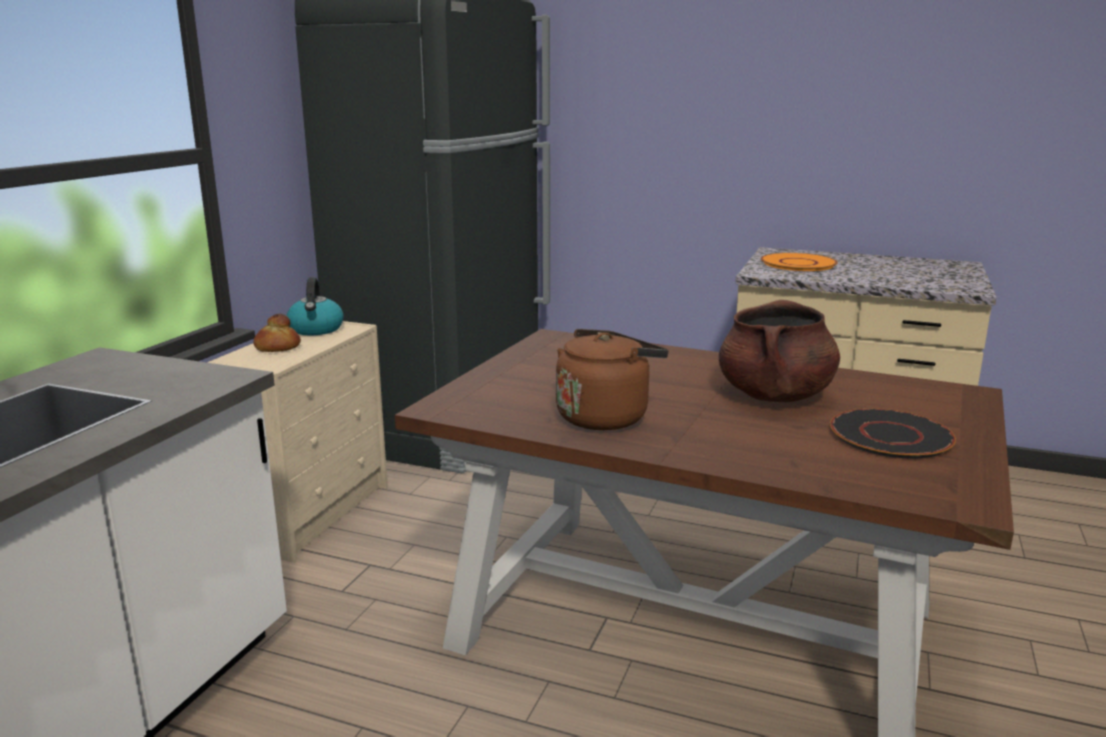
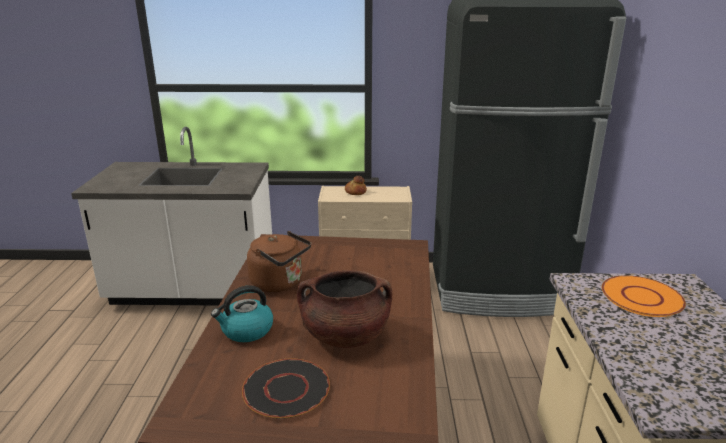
camera: 70 degrees right, 5 degrees up
(316, 329) = (390, 192): kettle -> kettle (246, 330)

